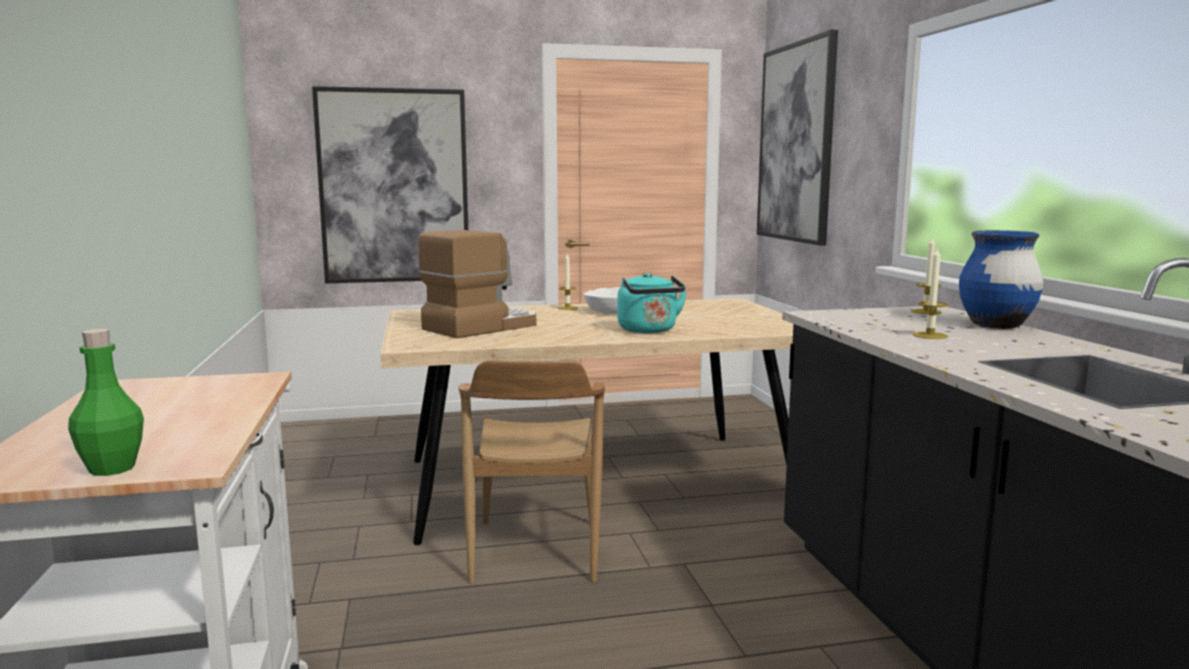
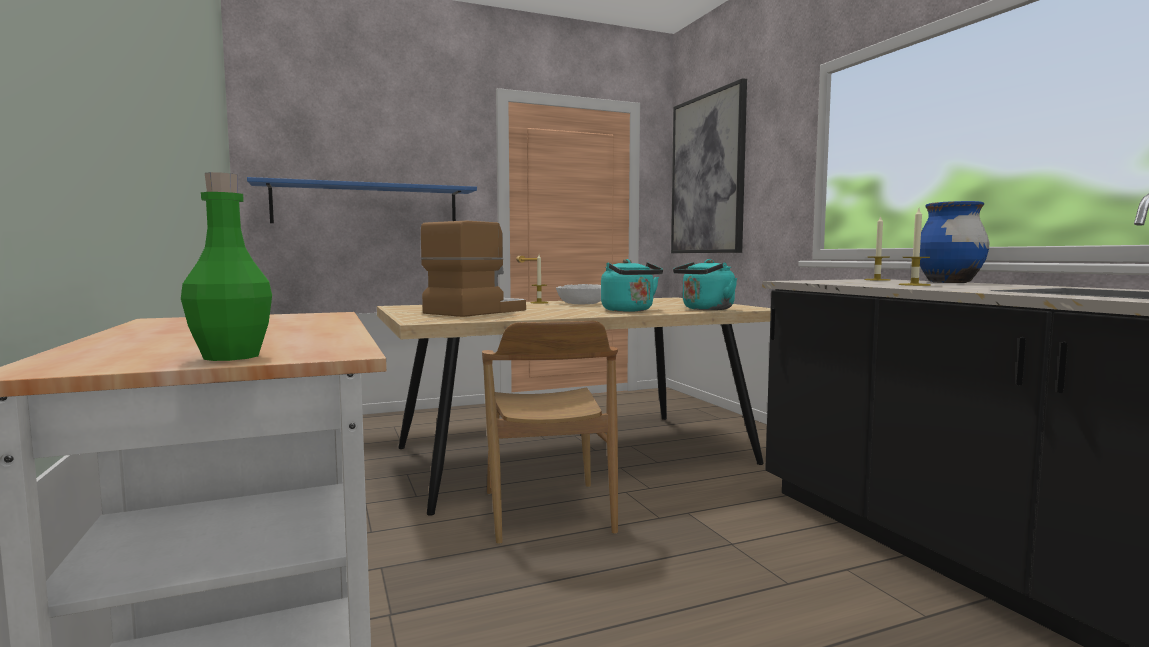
camera: 10 degrees left, 5 degrees down
(394, 186) = (367, 205): picture -> blue shelf
(740, 330) = (705, 309): none -> turquoise kettle

